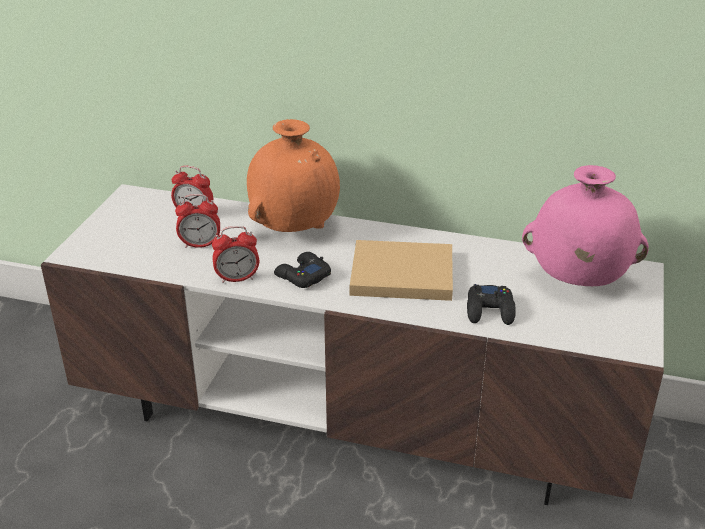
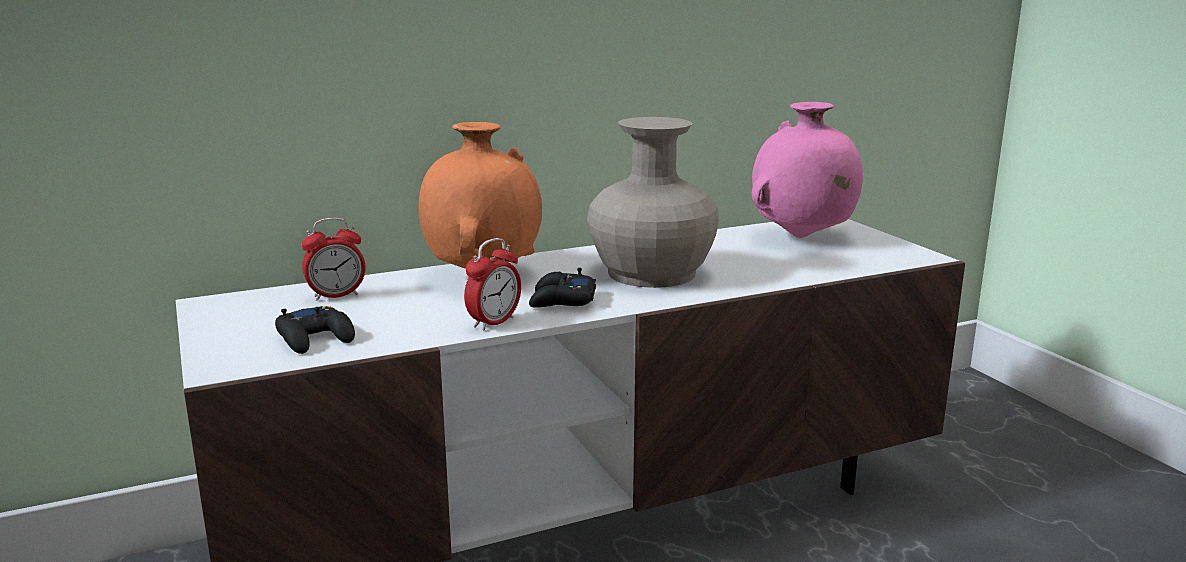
camera: 40 degrees left, 15 degrees down
(200, 245) = (393, 313): alarm clock -> none
(398, 274) = (651, 273): beige book -> beige vase
(490, 310) = (778, 270): black game controller -> black game controller (315, 338)

